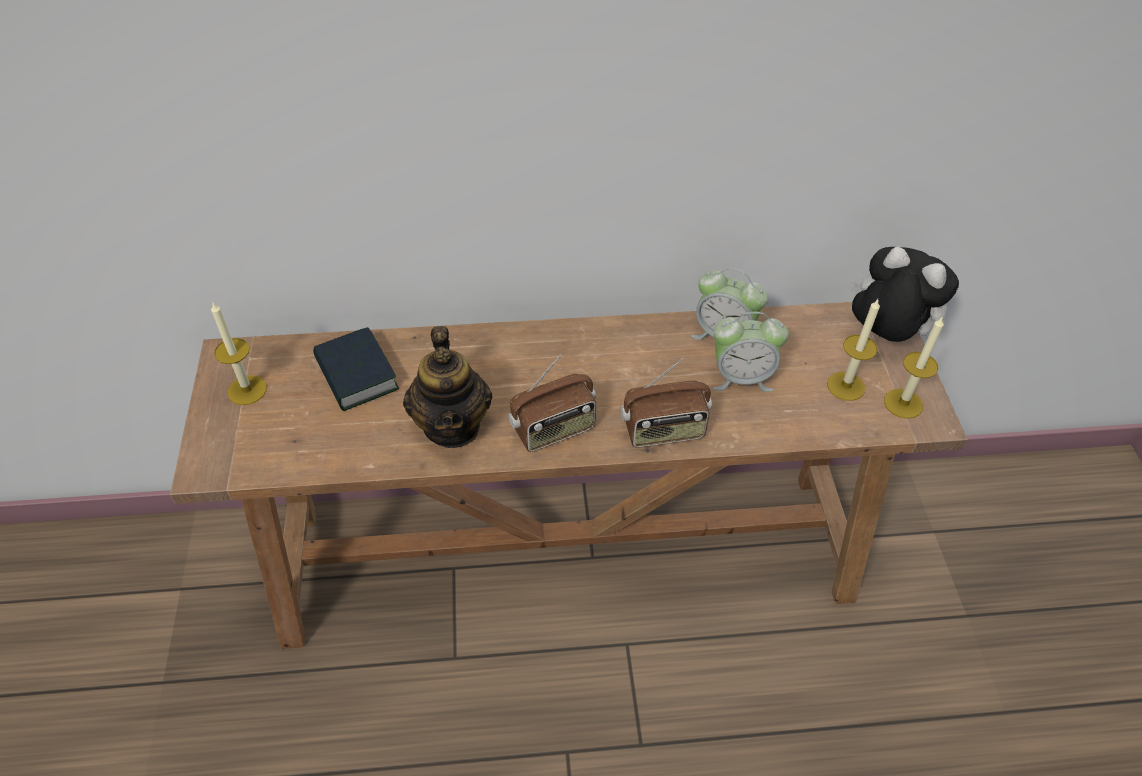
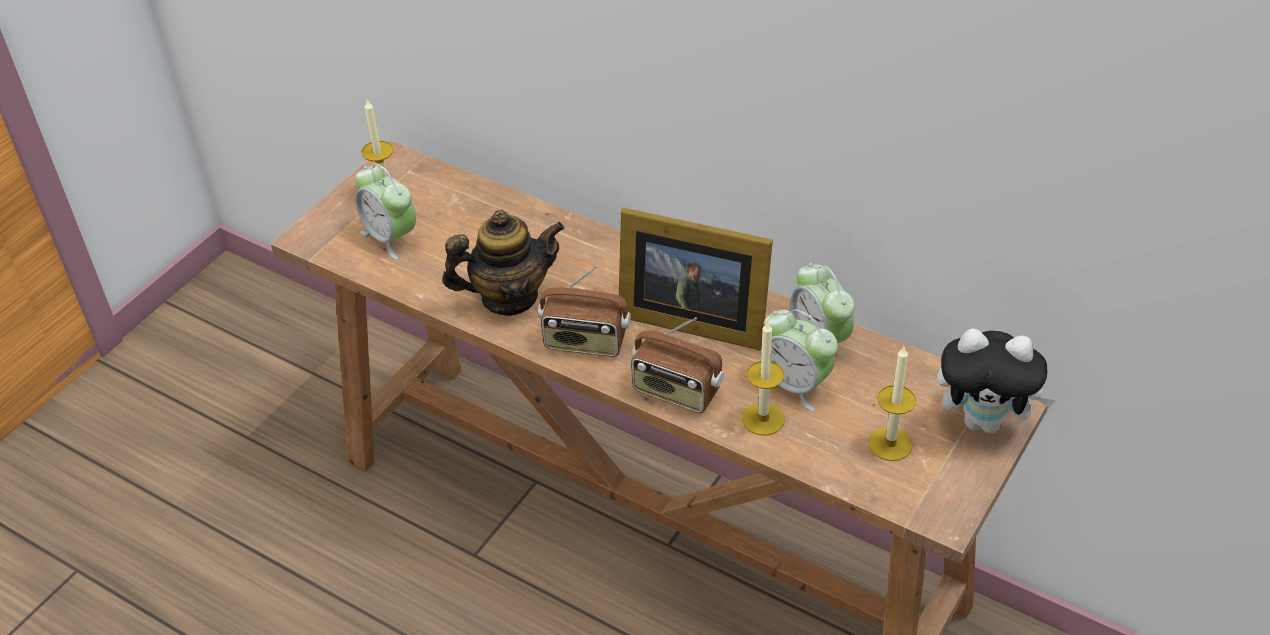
camera: 40 degrees right, 5 degrees down
(291, 427) = (391, 237): none -> alarm clock
(356, 375) = (474, 222): book -> none
(452, 425) = (509, 297): teapot -> teapot turned 135 degrees counterclockwise
(614, 365) = (690, 317): none -> picture frame
(884, 335) = (985, 421): plush toy -> plush toy turned 120 degrees clockwise
(903, 403) = (931, 488): candle -> candle (763, 419)

